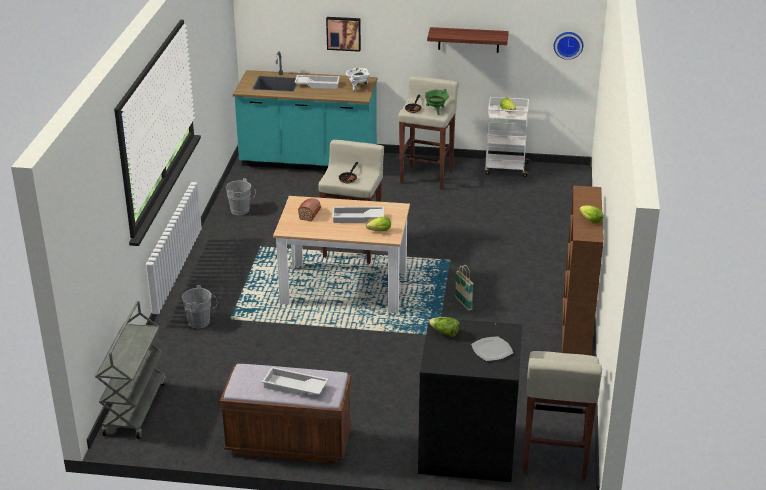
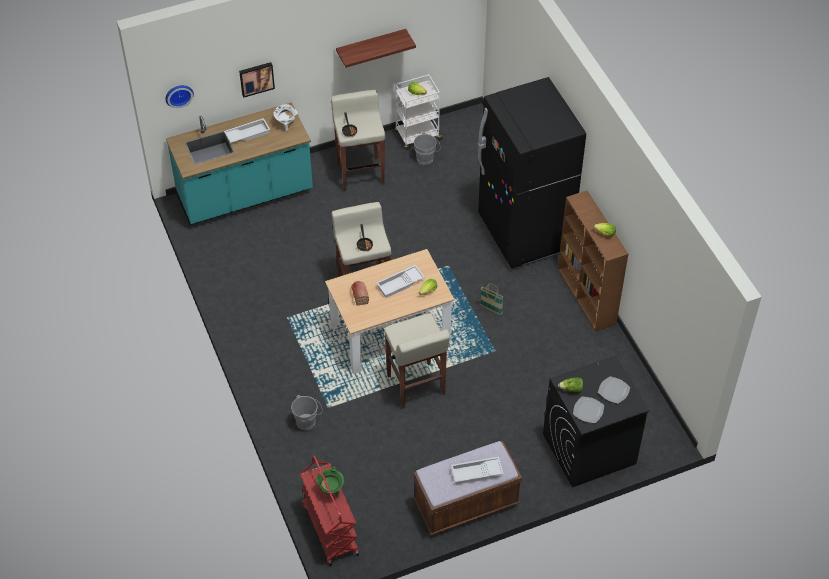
camera: 30 degrees left, 20 degrees up
(135, 408) = (329, 529): grey cart -> red cart
(242, 211) = (237, 282): grey bucket -> grey bucket (427, 158)
(436, 110) = (369, 125): green cooking pot -> green cooking pot (331, 490)
(447, 356) = (588, 410): none -> plate
(550, 261) = (524, 233): none -> black fridge
(554, 458) = (650, 429): beige stool -> beige stool (416, 386)
(568, 44) = (458, 21): wall clock -> wall clock (178, 94)

